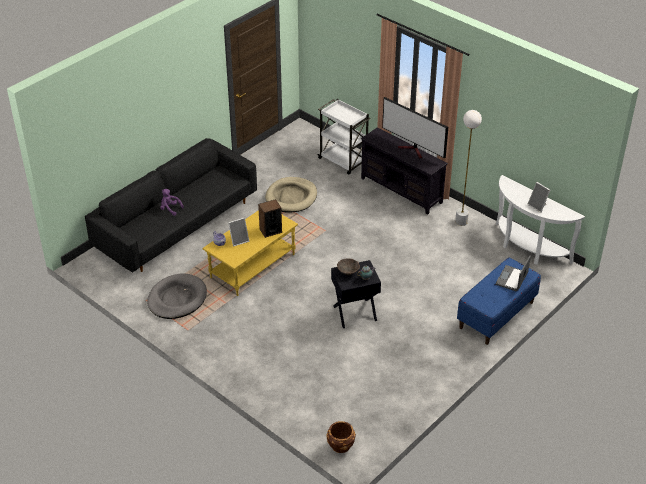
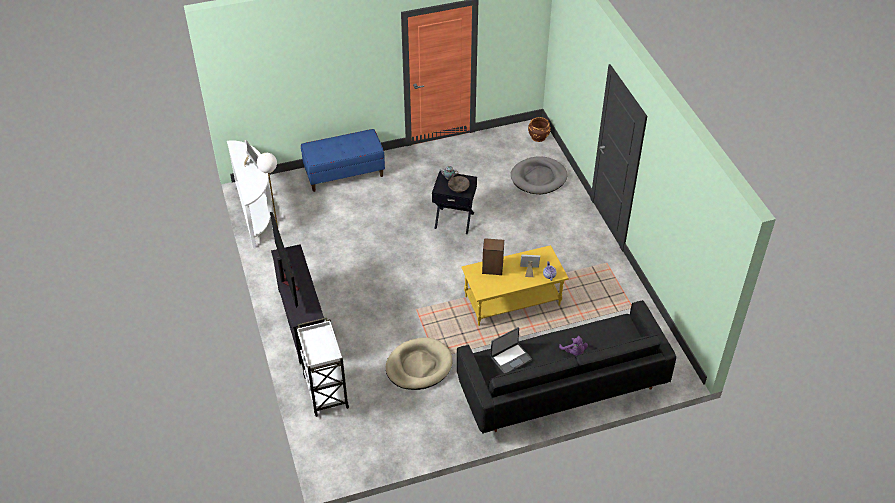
camera: 150 degrees left, 5 degrees up
(177, 299) = (602, 297): grey dog bed -> grey dog bed (538, 178)
(512, 279) = (326, 148): laptop -> laptop (510, 358)

